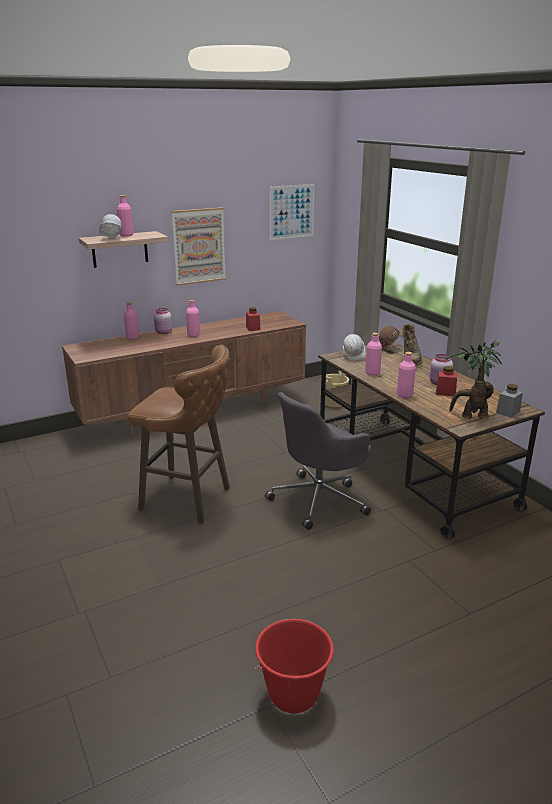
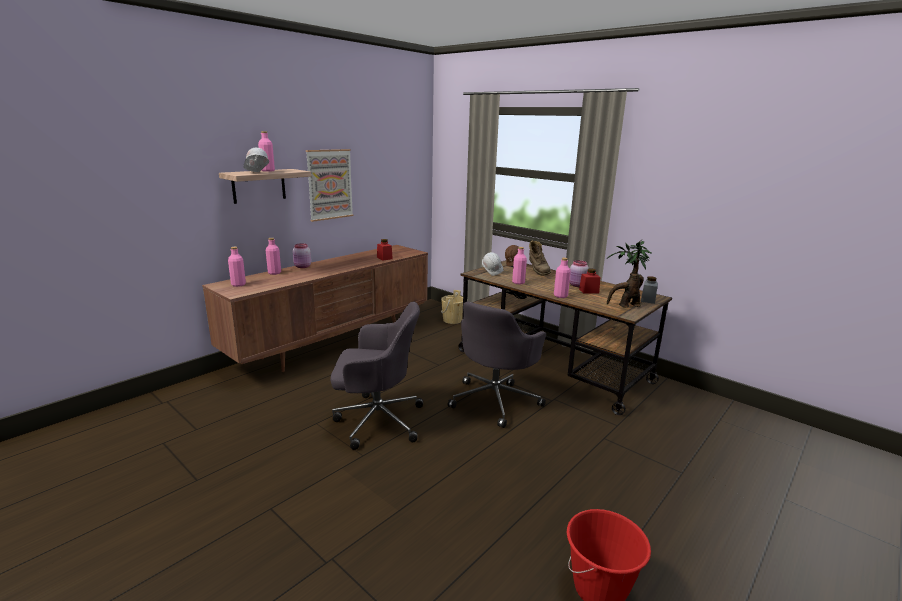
camera: 20 degrees left, 5 degrees down
(189, 499) = (376, 420): brown stool -> grey office chair
(193, 335) = (334, 267): pink bottle -> pink bottle (238, 284)
(291, 211) = (403, 156): picture -> none

